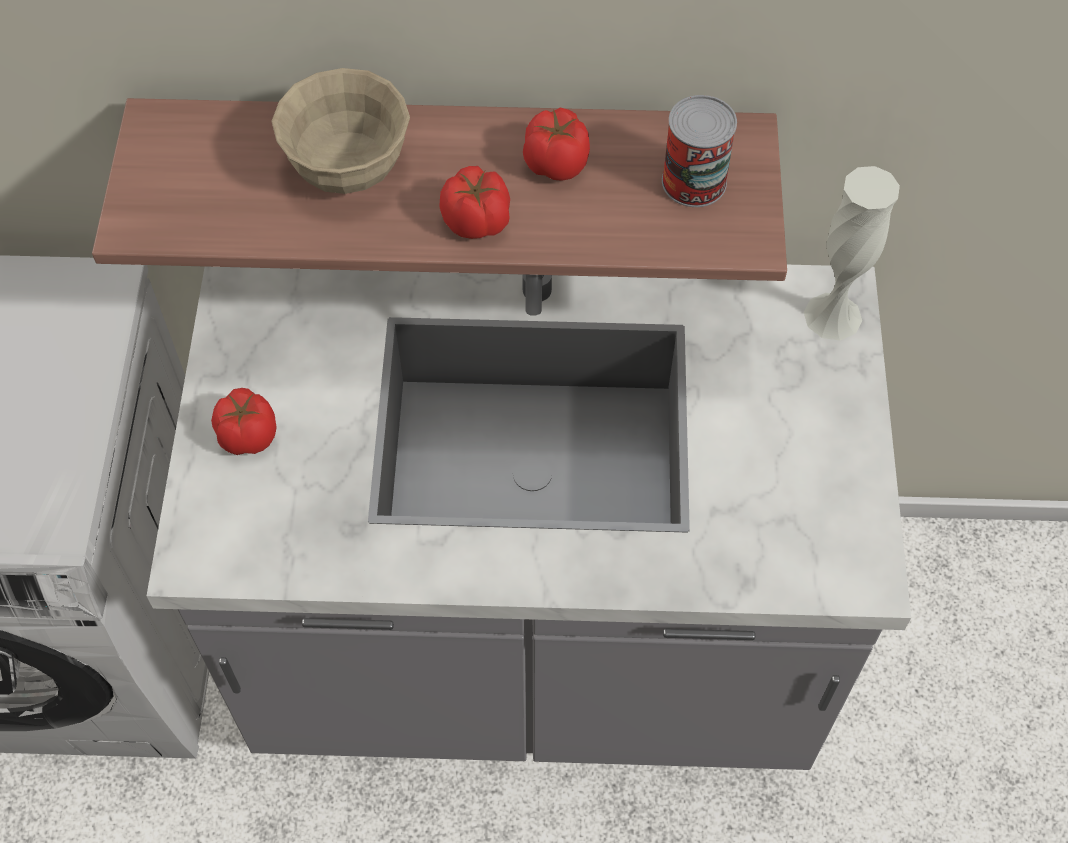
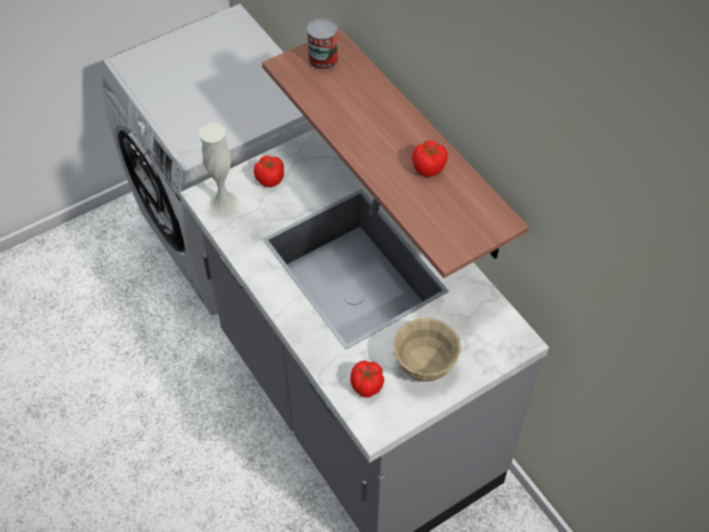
camera: 55 degrees right, 5 degrees down
(349, 169) = (365, 108): beige bowl -> beige bowl (425, 365)
(478, 222) = (375, 160): tomato -> tomato (366, 386)
(694, 182) = (462, 217): can -> can (323, 59)
(832, 316) = (504, 344): white vase -> white vase (223, 202)

